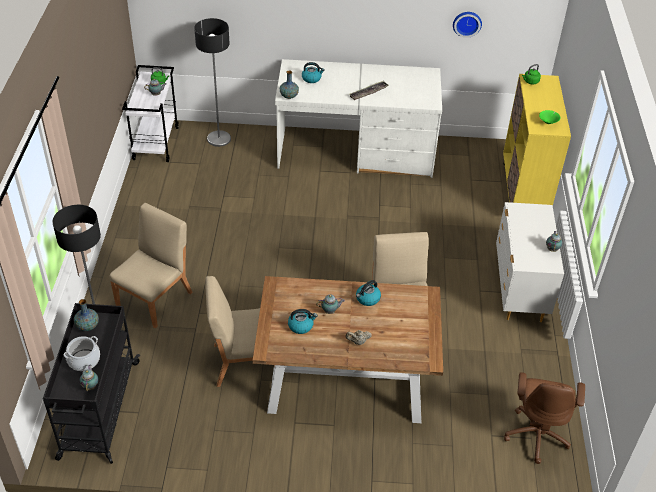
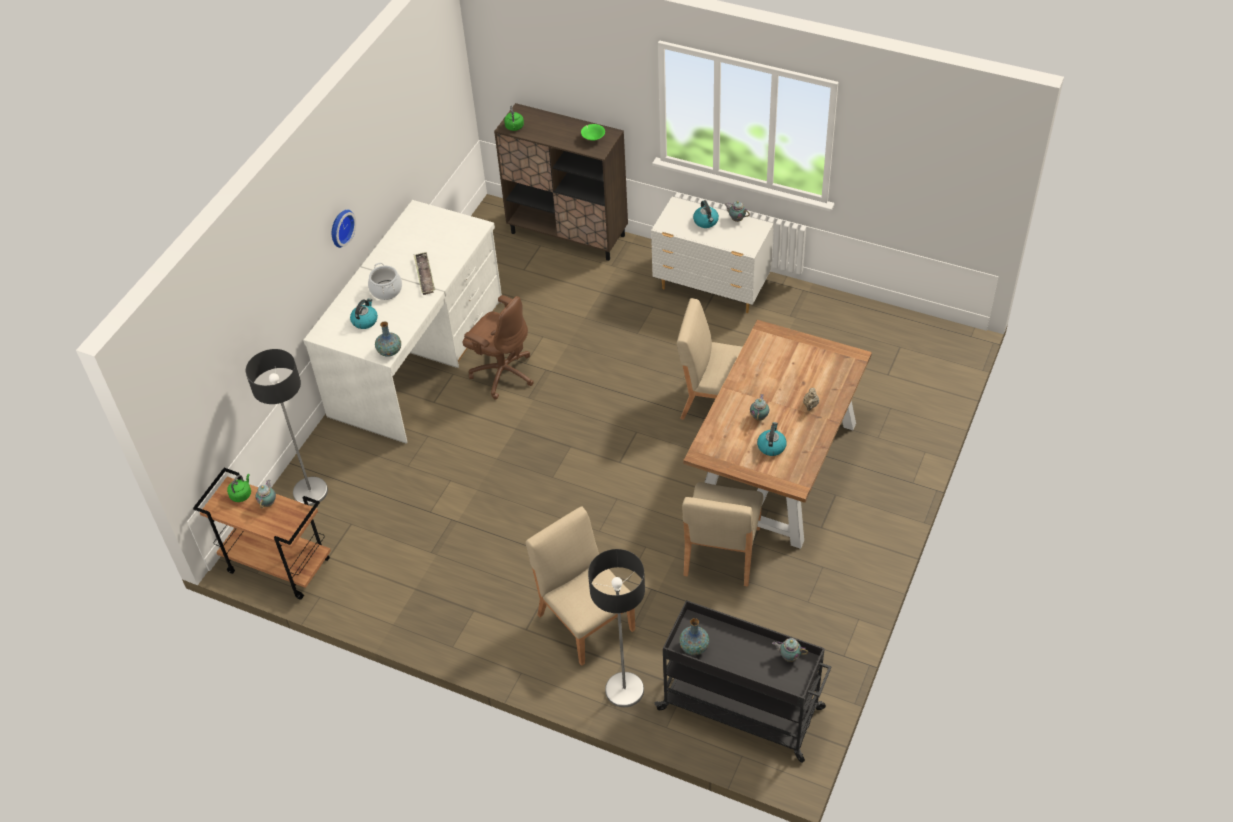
camera: 65 degrees left, 5 degrees up
(84, 360) = (747, 658): cooking pot -> cooking pot (386, 290)
(155, 143) = (277, 566): white cart -> brown cart
(367, 299) = (753, 381): kettle -> kettle (706, 221)
(467, 23) = (413, 130): wall clock -> wall clock (340, 227)
(523, 193) = (568, 234): yellow cabinet -> brown cabinet
(537, 434) = (897, 341): brown office chair -> brown office chair (502, 373)

